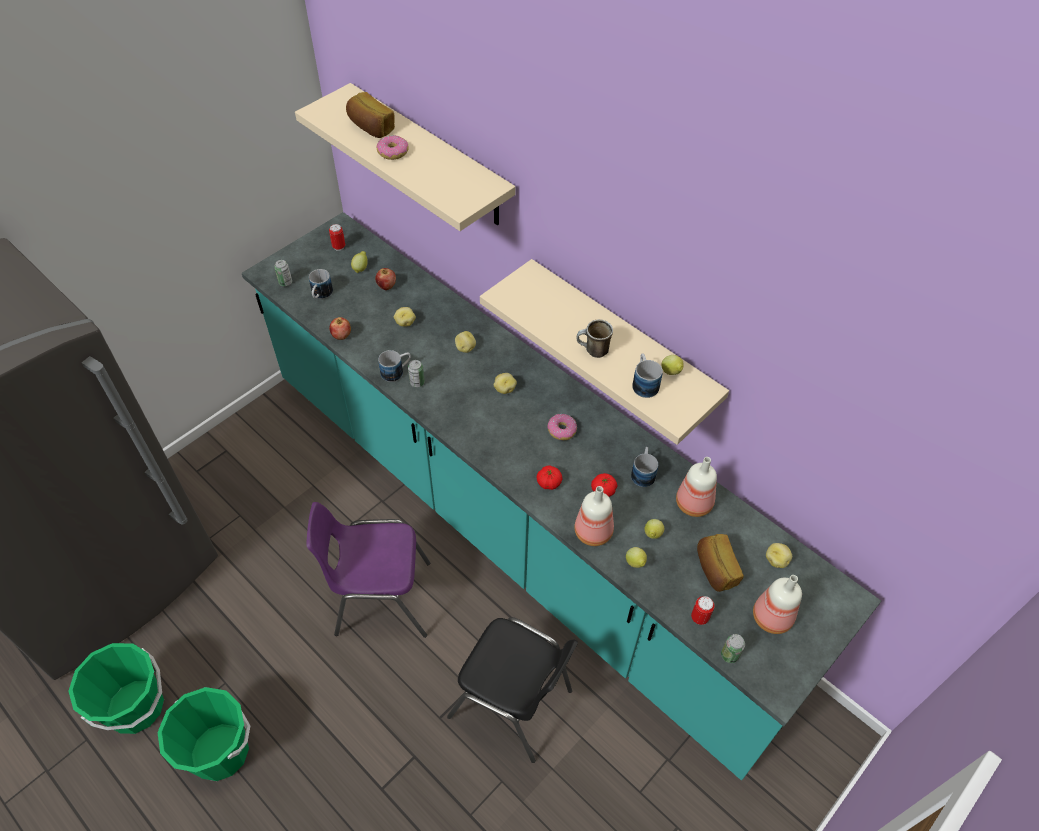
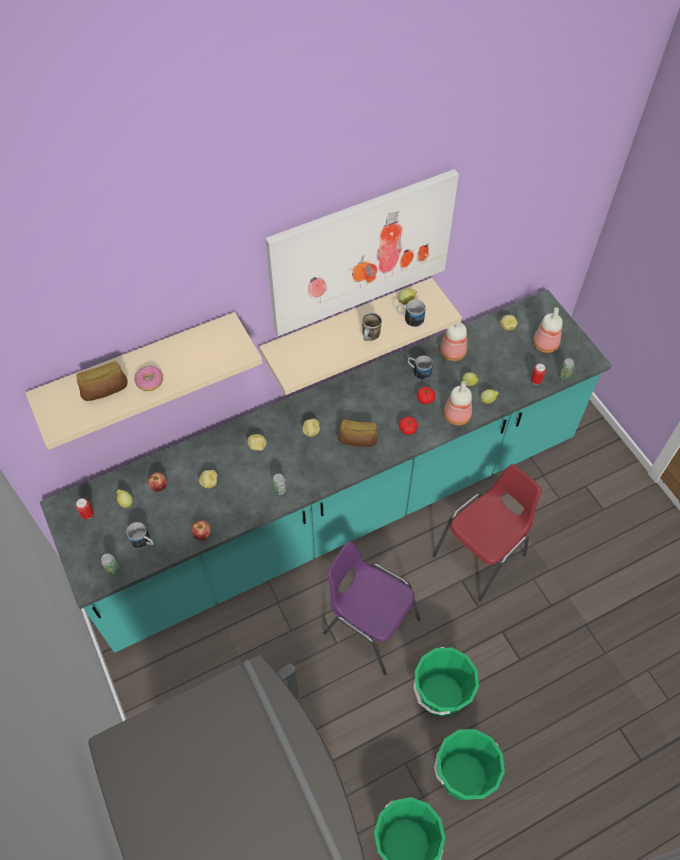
camera: 70 degrees left, 5 degrees up
(313, 700) = (440, 694): none -> green bucket
(380, 599) = (369, 625): purple chair -> purple chair turned 105 degrees clockwise
(396, 371) = (261, 502): mug -> none
(513, 705) = (482, 555): black chair -> red chair
(561, 430) = (364, 407): donut -> none
(651, 254) = (361, 252): none -> picture
(715, 569) = (505, 360): bread -> bread (357, 440)

